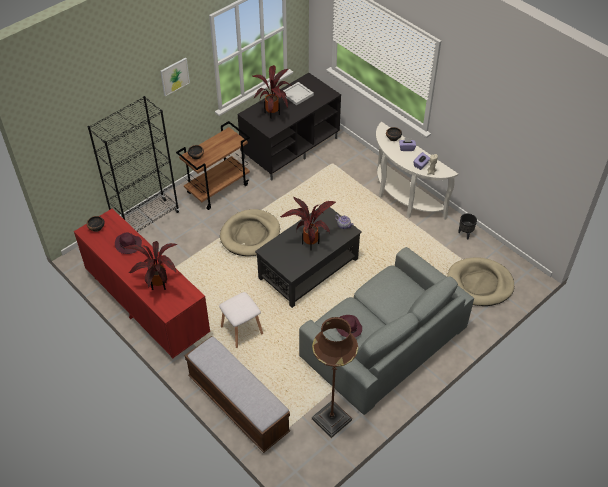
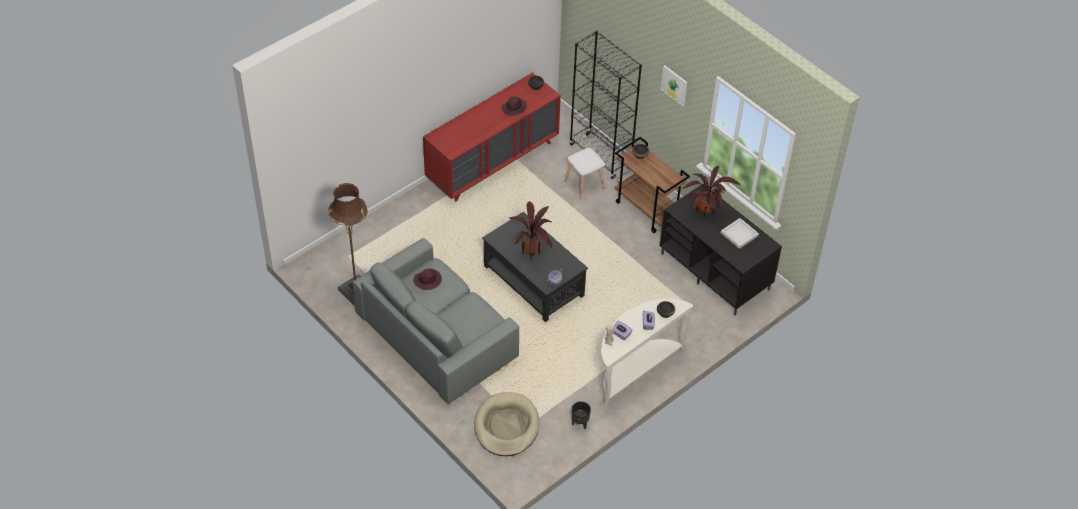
camera: 90 degrees right, 0 degrees up
(158, 286) = (464, 130): potted plant -> none
(238, 405) = (379, 226): bench -> none
(241, 330) = (460, 228): white stool -> white stool (584, 184)
(250, 235) = (580, 235): beige dog bed -> none

